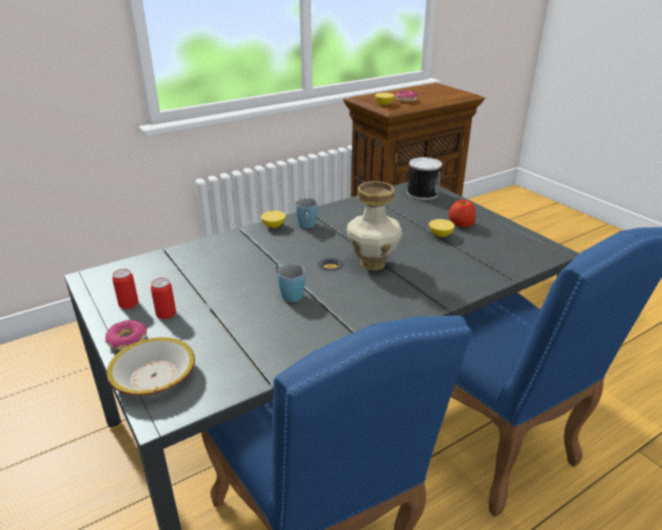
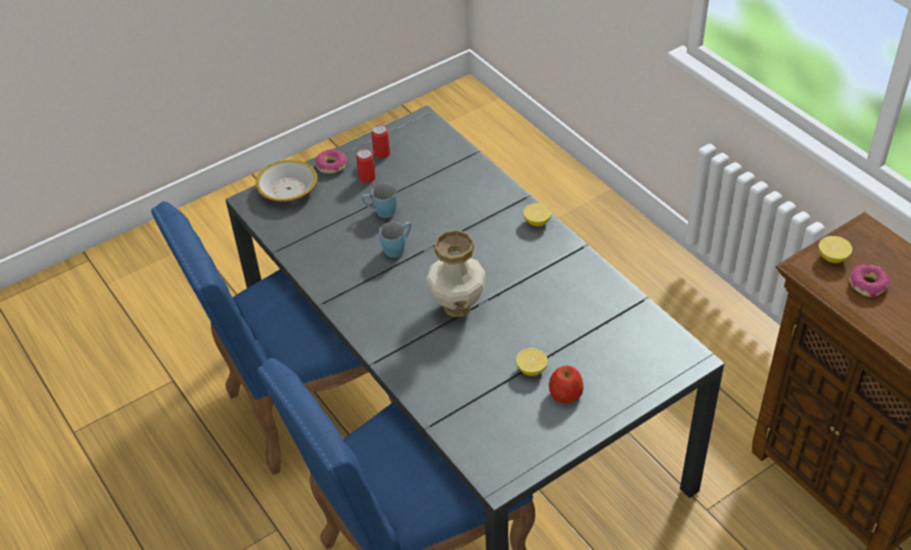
camera: 90 degrees right, 15 degrees up
(307, 226) = (540, 249): blue mug -> blue mug (381, 212)
(422, 193) = (661, 358): can -> none

